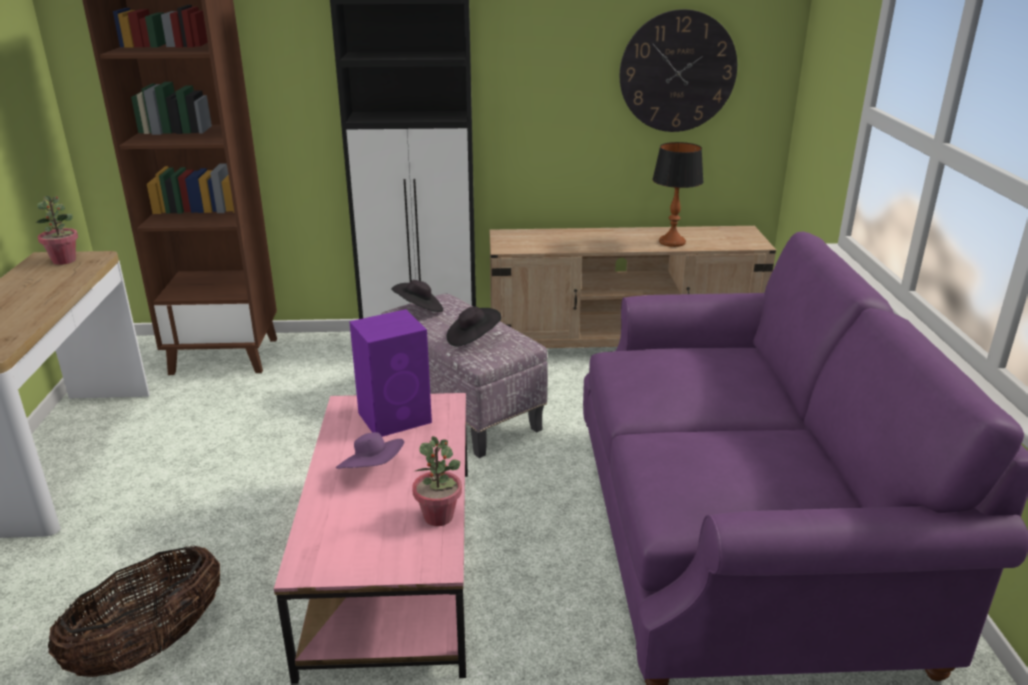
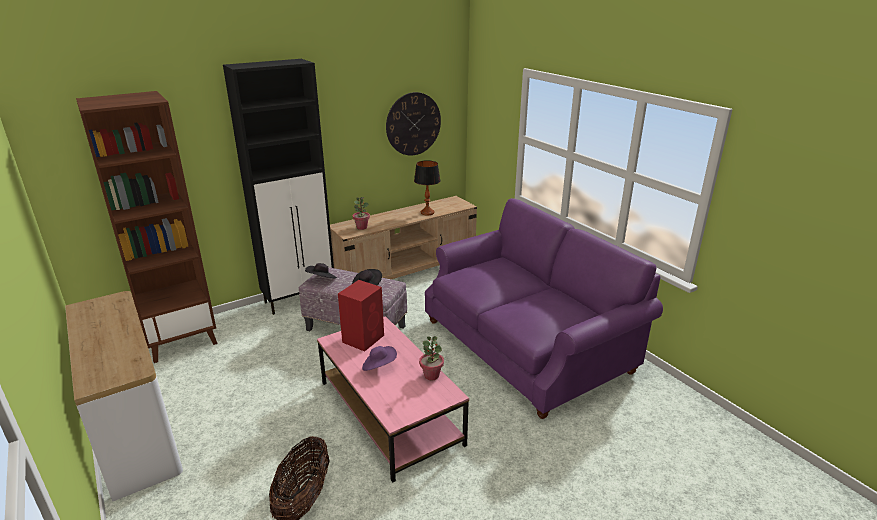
camera: 30 degrees left, 0 degrees up
(64, 260) = (99, 305): potted plant -> potted plant (362, 227)
(396, 417) = (364, 338): purple speaker -> red speaker

